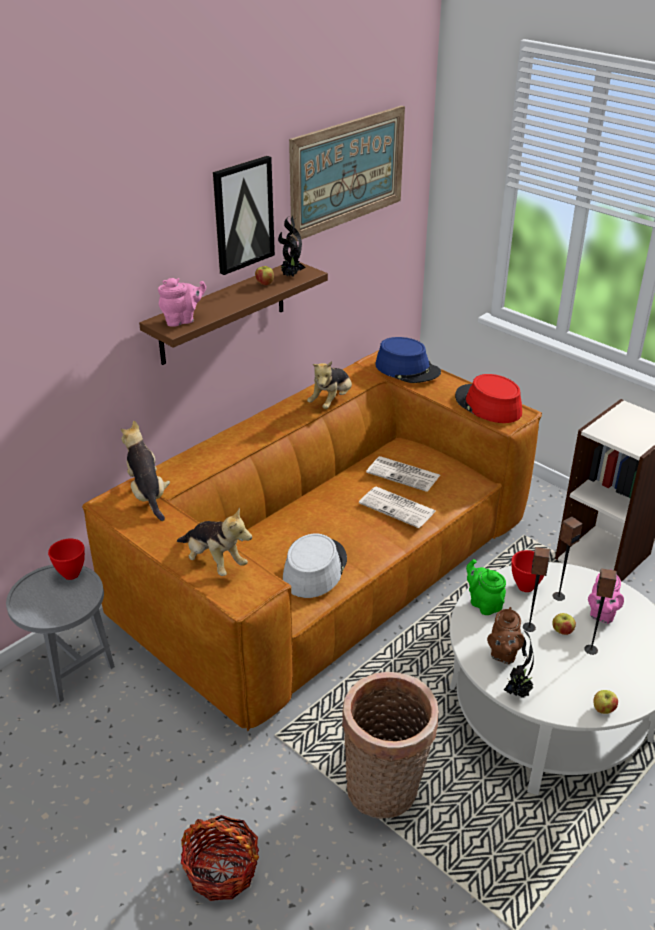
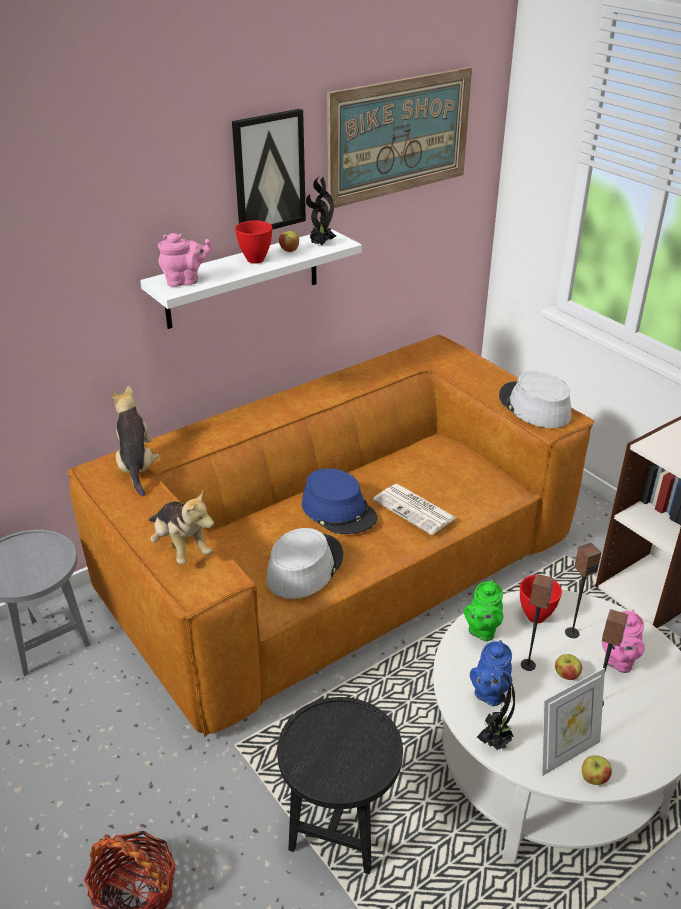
camera: 10 degrees right, 0 degrees up
(70, 574) = (47, 542): red bowl -> red bowl (255, 260)
(223, 312) = (243, 279): brown shelf -> white shelf
(331, 401) = (363, 386): plush toy -> none
(386, 791) = (340, 830): basket -> black side table
(404, 474) = (432, 474): newspaper -> none
(407, 369) = (455, 360): blue hat -> blue hat (339, 511)
(483, 603) = (482, 630): green teapot -> green teapot turned 135 degrees counterclockwise
(488, 405) = (534, 406): red hat -> grey hat
(503, 654) = (489, 693): brown teapot -> blue teapot
(576, 692) = (566, 752): none -> picture frame

